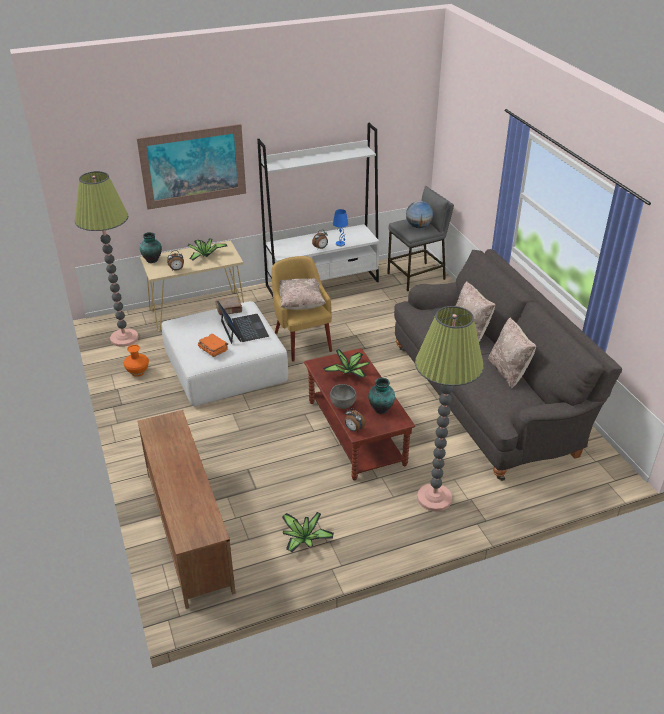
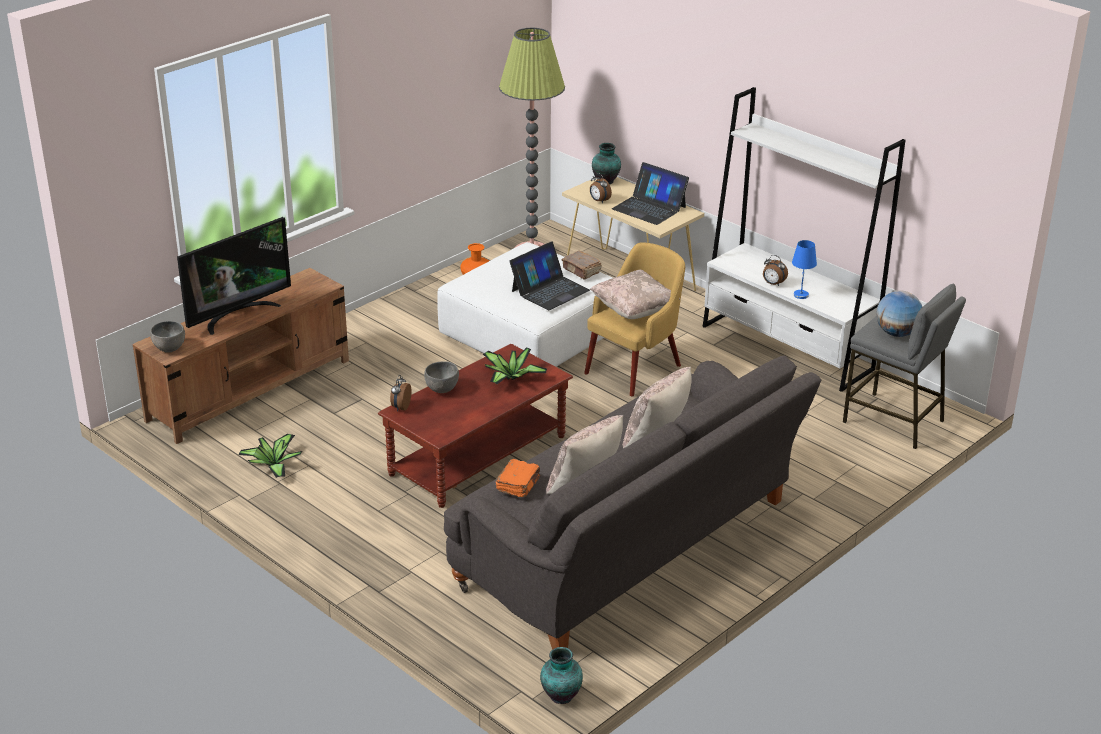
camera: 65 degrees right, 5 degrees down
(179, 477) = (237, 314): none -> television
(193, 166) = (682, 88): picture -> none
(203, 530) = (169, 348): none -> grey bowl
(205, 255) = (649, 208): potted plant -> laptop
(213, 349) = (492, 284): orange book -> orange book (518, 485)
(381, 409) = (452, 417): vase -> vase (560, 696)
(434, 498) = (395, 542): floor lamp -> none

